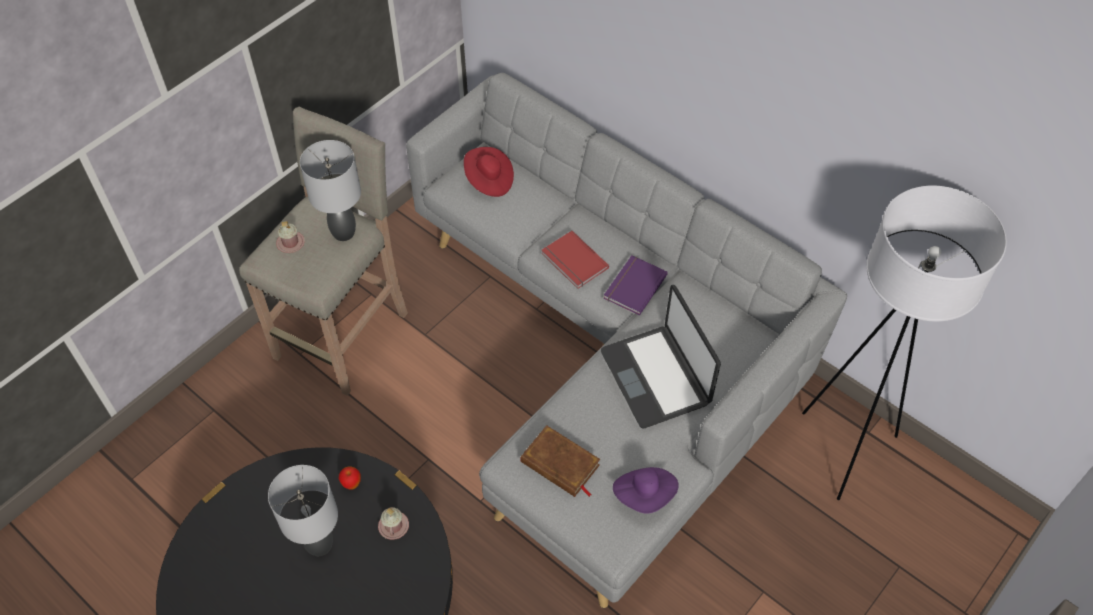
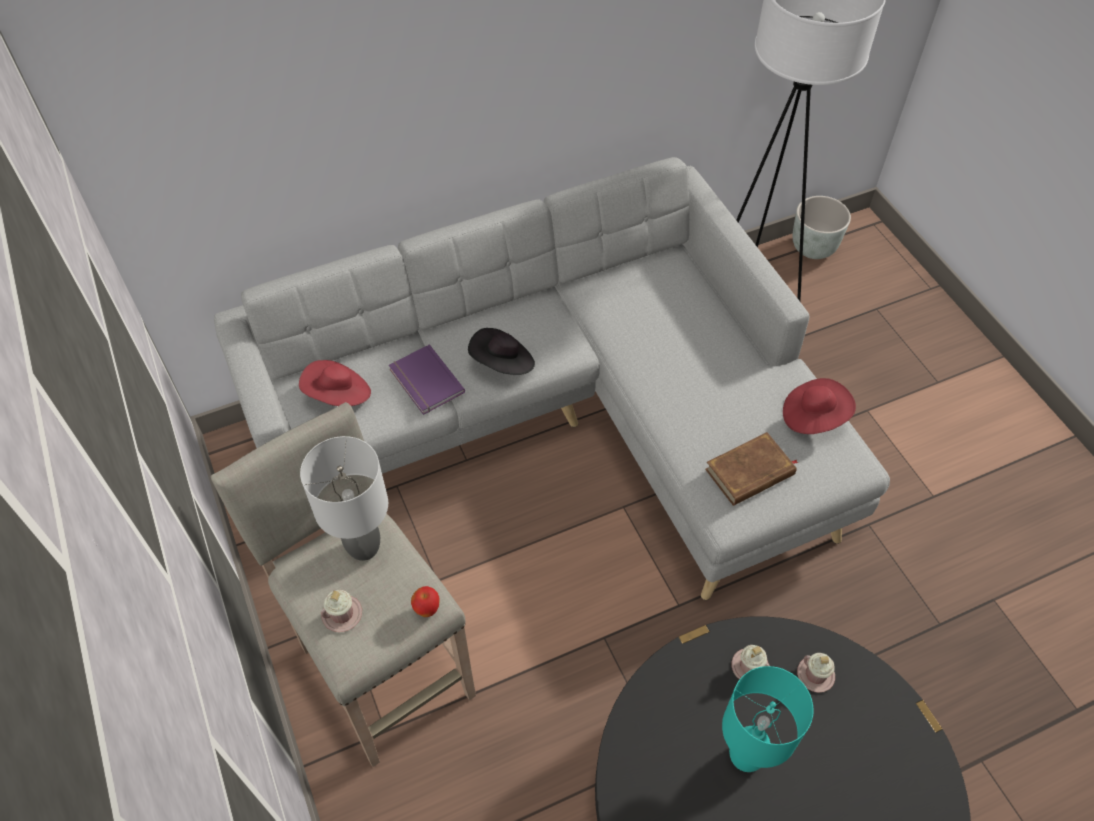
camera: 65 degrees left, 0 degrees up
(319, 545) = (745, 758): grey table lamp -> turquoise table lamp
(352, 484) = (677, 693): apple -> apple (427, 610)
(406, 574) = (815, 675): none -> pink mug
(573, 262) = (503, 363): red book -> black hat
(633, 286) = (563, 327): purple book -> purple book (425, 382)
(645, 495) = (813, 416): purple hat -> red hat
(656, 377) = (682, 353): laptop -> none
(942, 486) = (813, 247): none -> grey planter

